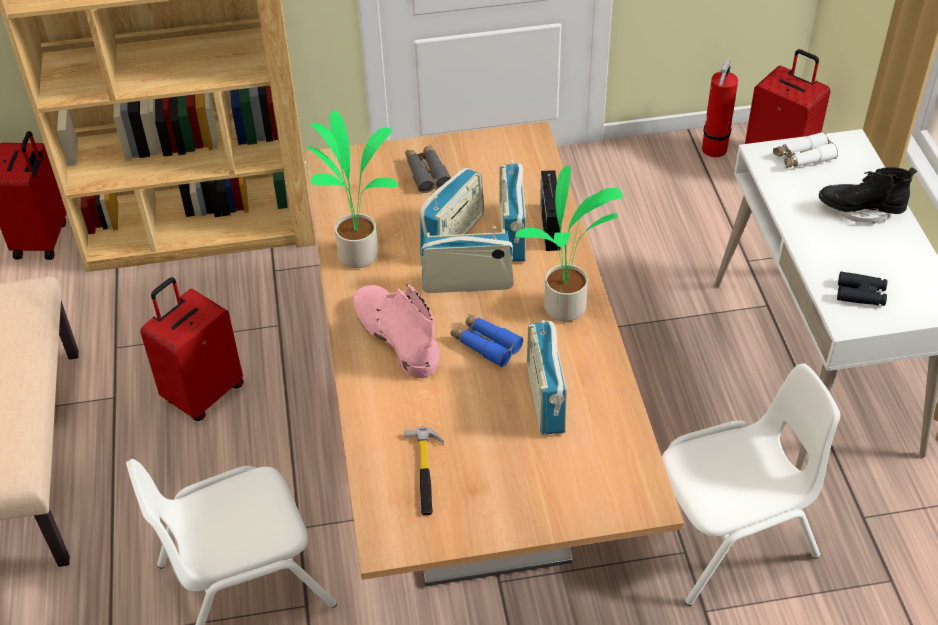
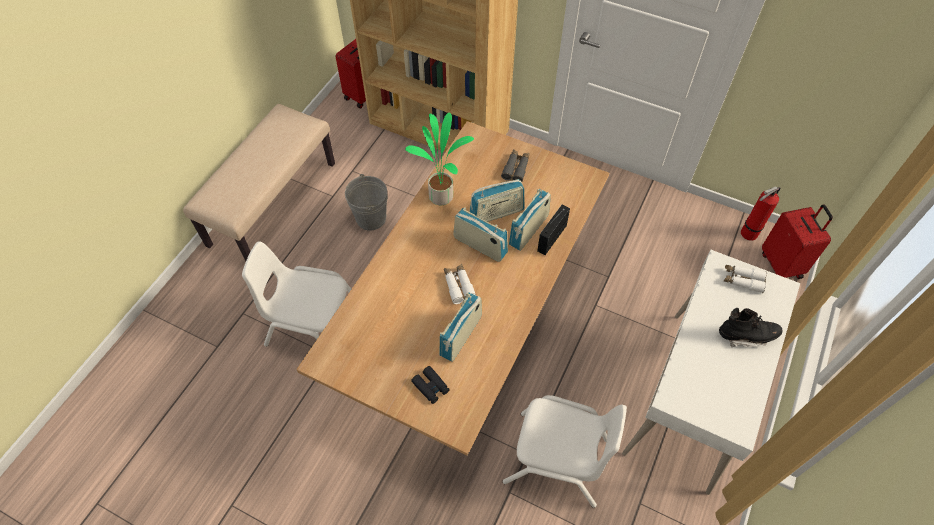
camera: 35 degrees right, 10 degrees up
(203, 393) = (371, 218): red suitcase -> grey bucket
(395, 335) = (419, 253): pink boot -> none
(425, 473) = (369, 337): hammer -> none
(485, 344) = (458, 286): blue binoculars -> white binoculars
(567, 309) = (517, 292): potted plant -> none
(860, 211) = (746, 335): black boot -> black boot turned 135 degrees clockwise
(861, 294) = (695, 387): black binoculars -> black binoculars (431, 387)

